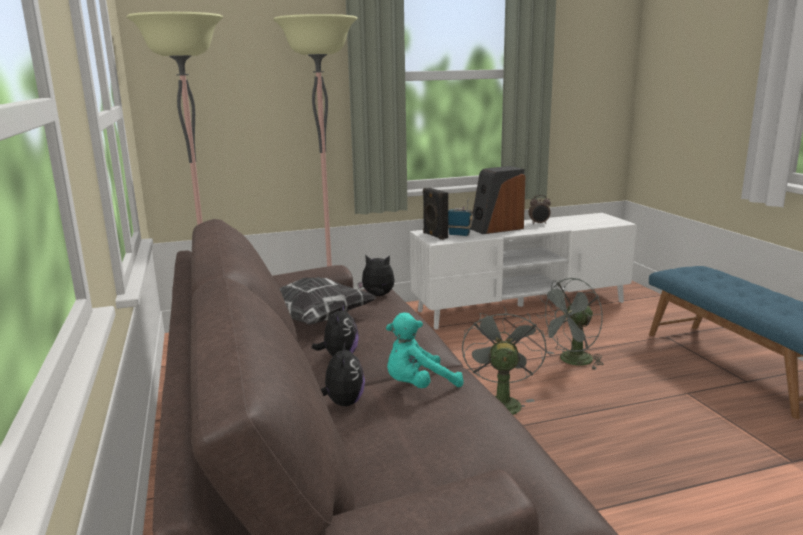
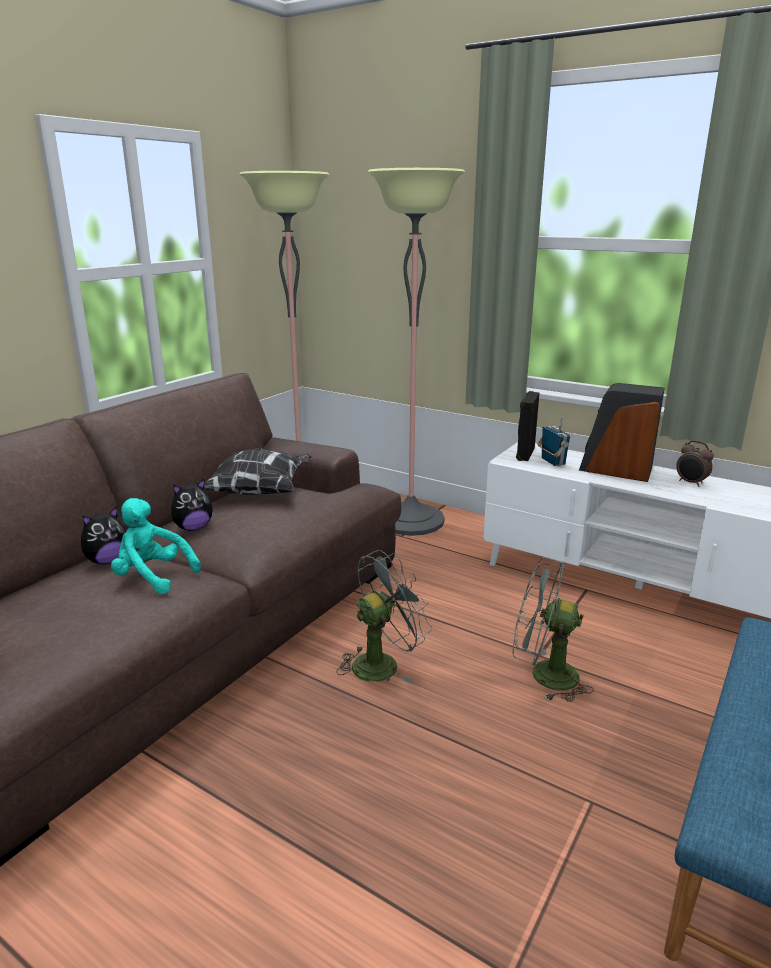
camera: 50 degrees right, 5 degrees up
(378, 296) = (345, 493): plush toy -> none

